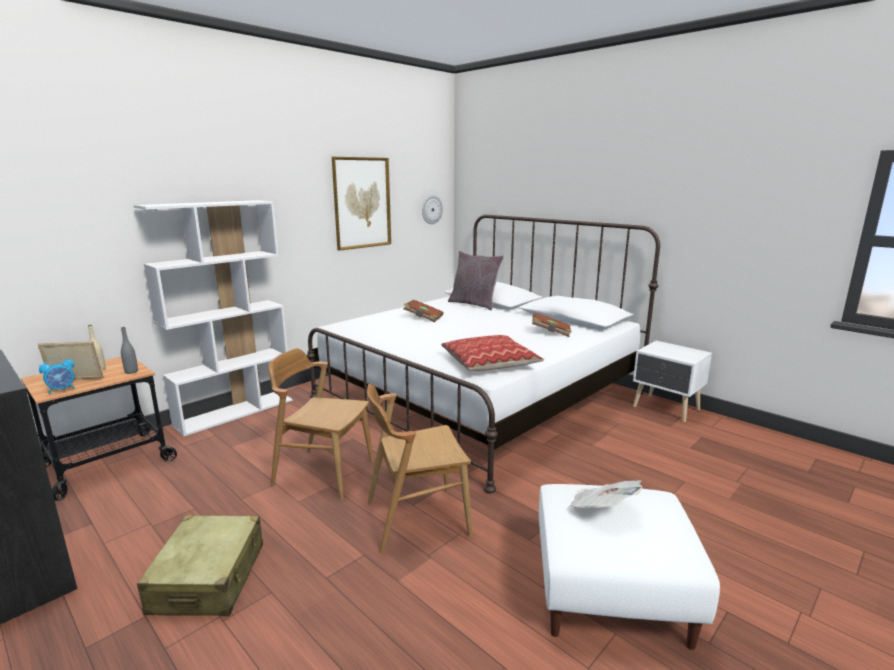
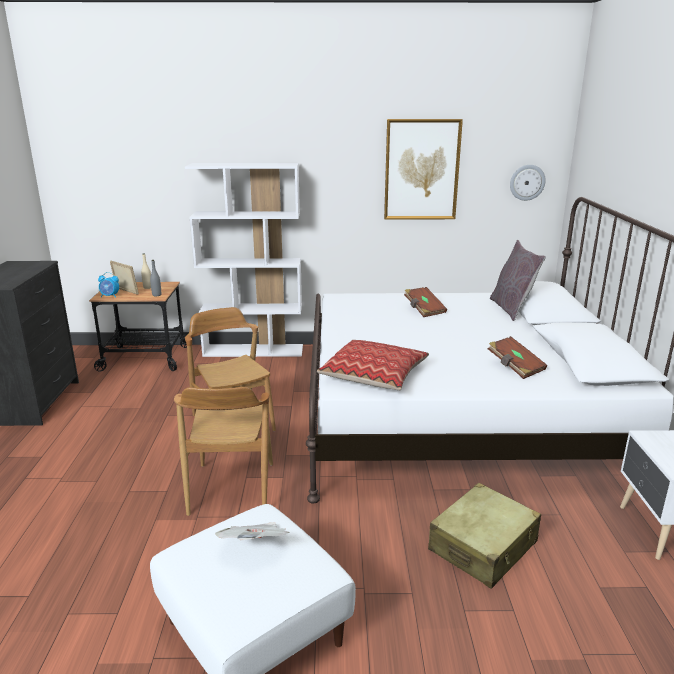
camera: 45 degrees right, 5 degrees up
(209, 578) = (87, 454): beige suitcase -> beige suitcase (483, 546)
(416, 519) = (231, 488): brown chair -> brown chair turned 120 degrees counterclockwise

